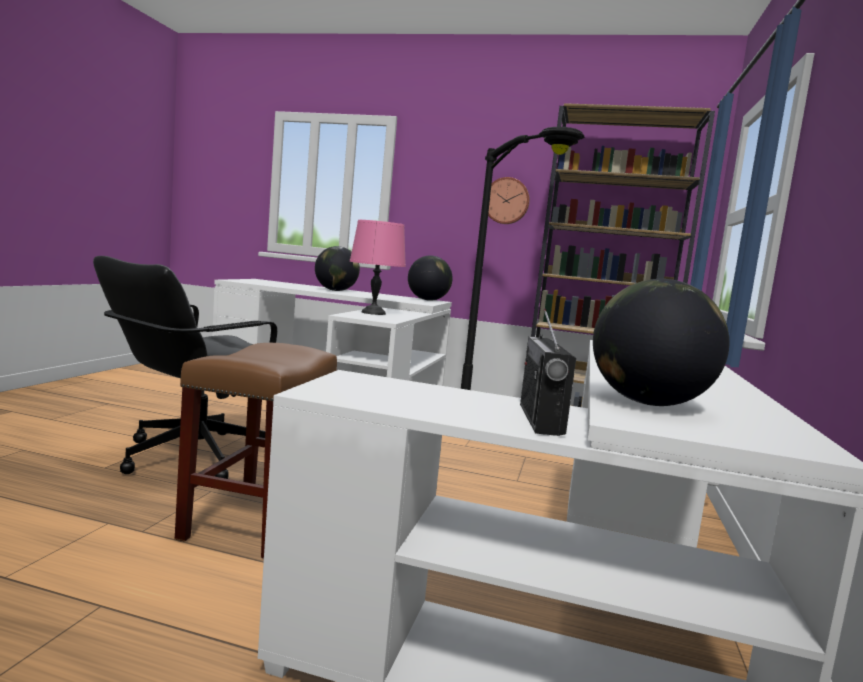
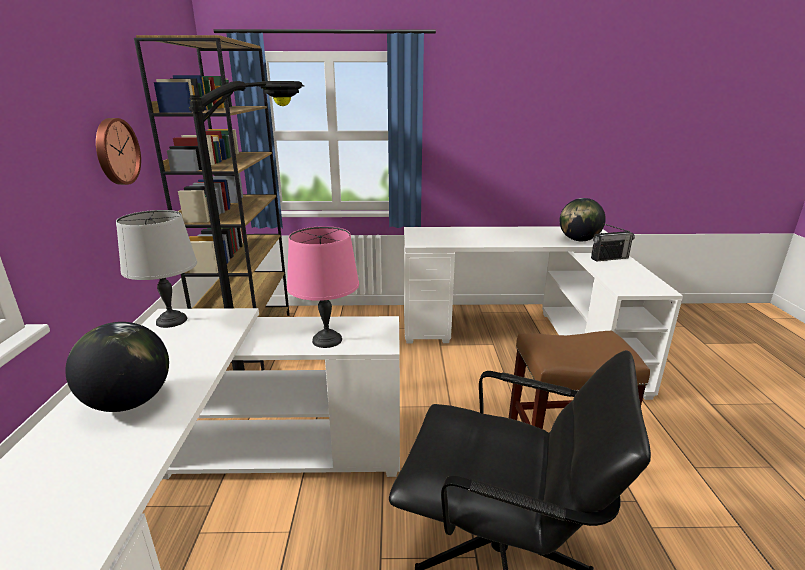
camera: 105 degrees left, 15 degrees up
(428, 300) = (170, 321): globe -> grey table lamp

